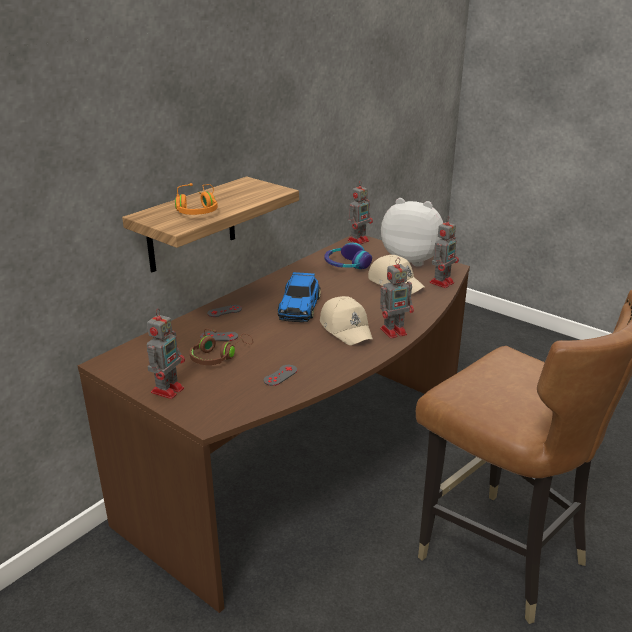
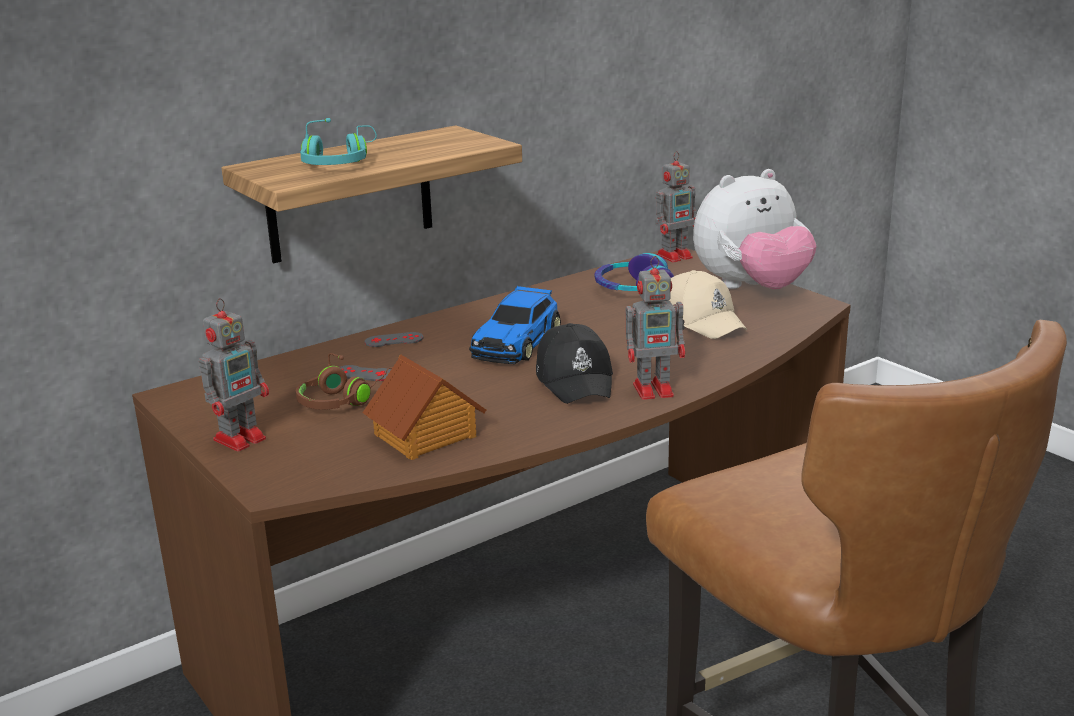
camera: 15 degrees right, 5 degrees down
(198, 210) = (340, 162): orange headphones -> turquoise headphones
(280, 375) = (426, 435): grey game controller -> toy house
(346, 328) = (575, 379): beige cap -> black cap
(412, 259) = (751, 289): plush toy -> plush toy turned 120 degrees clockwise
(442, 282) = (785, 325): toy robot -> none

